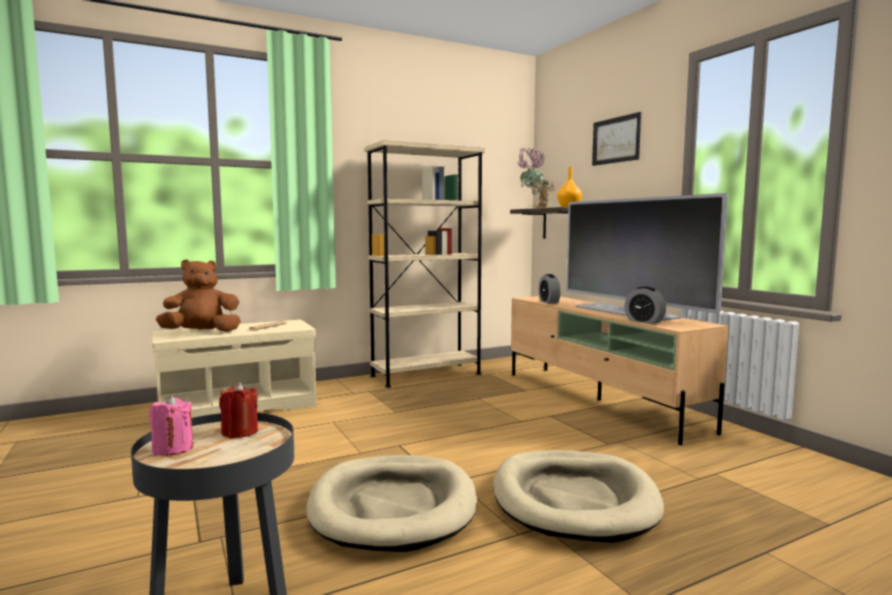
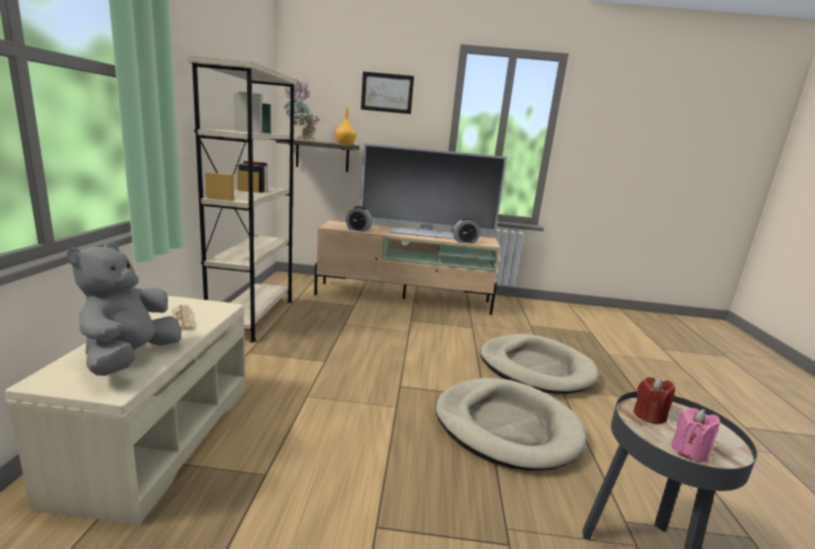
camera: 60 degrees left, 10 degrees up
(202, 333) = (130, 359): brown plush toy -> grey plush toy

